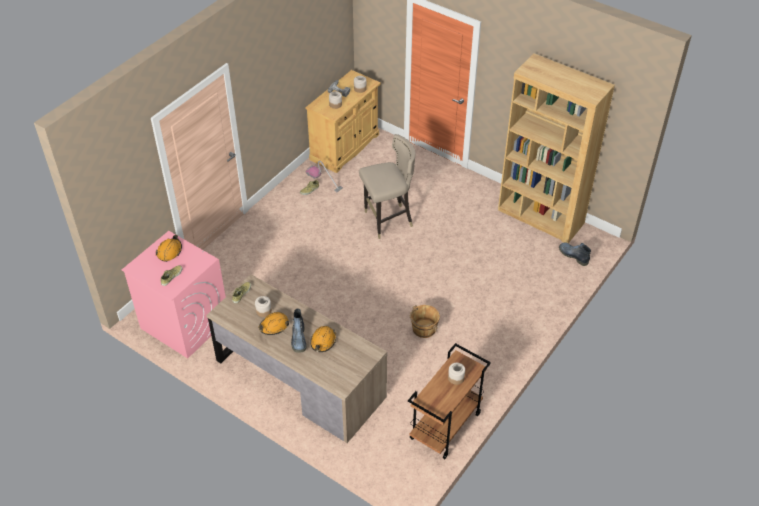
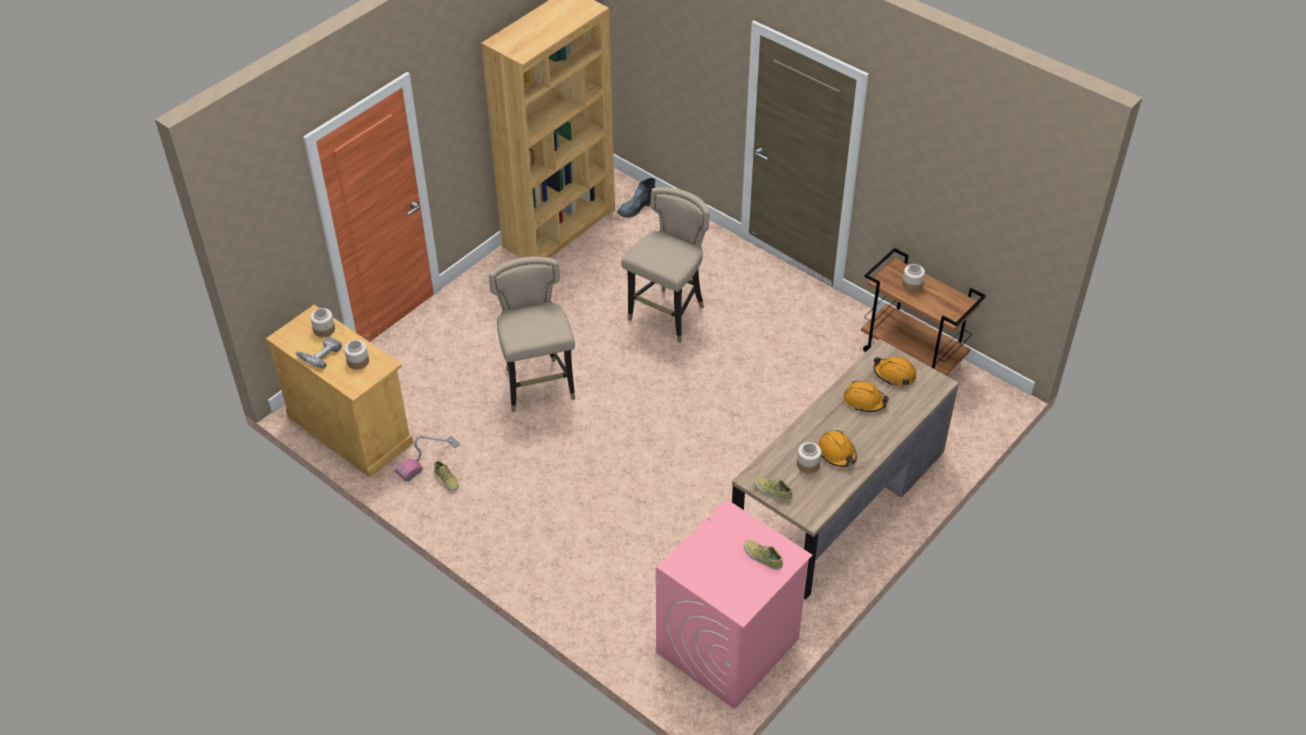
camera: 85 degrees left, 0 degrees up
(169, 251) = (706, 562): orange hard hat -> orange hard hat (894, 374)
(299, 339) = (860, 426): boot -> none
(423, 329) = (754, 363): brown bucket -> none
(463, 280) = (668, 316): none -> beige stool

